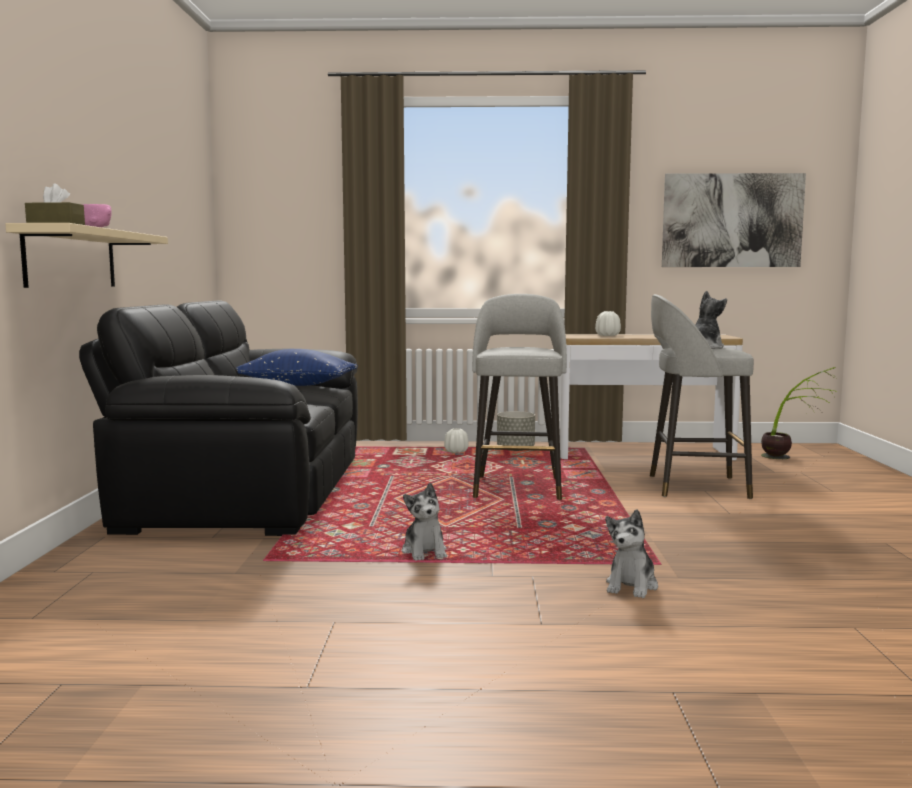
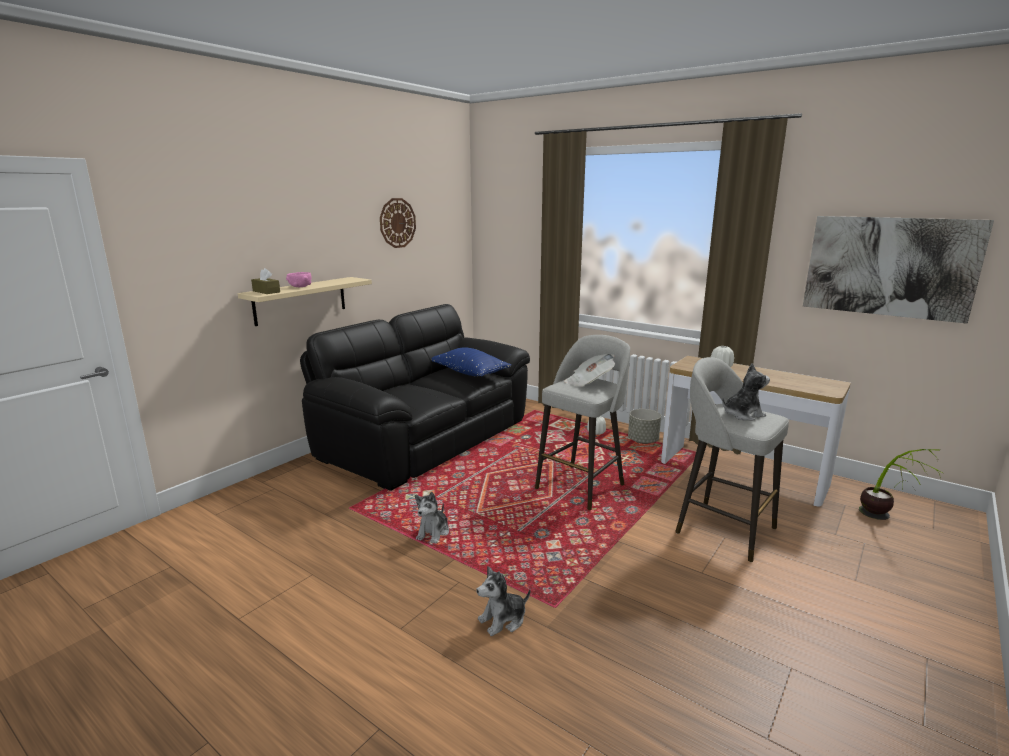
camera: 35 degrees right, 10 degrees up
(157, 170) = (397, 223): none -> wall clock
(519, 347) = (589, 382): none -> newspaper

